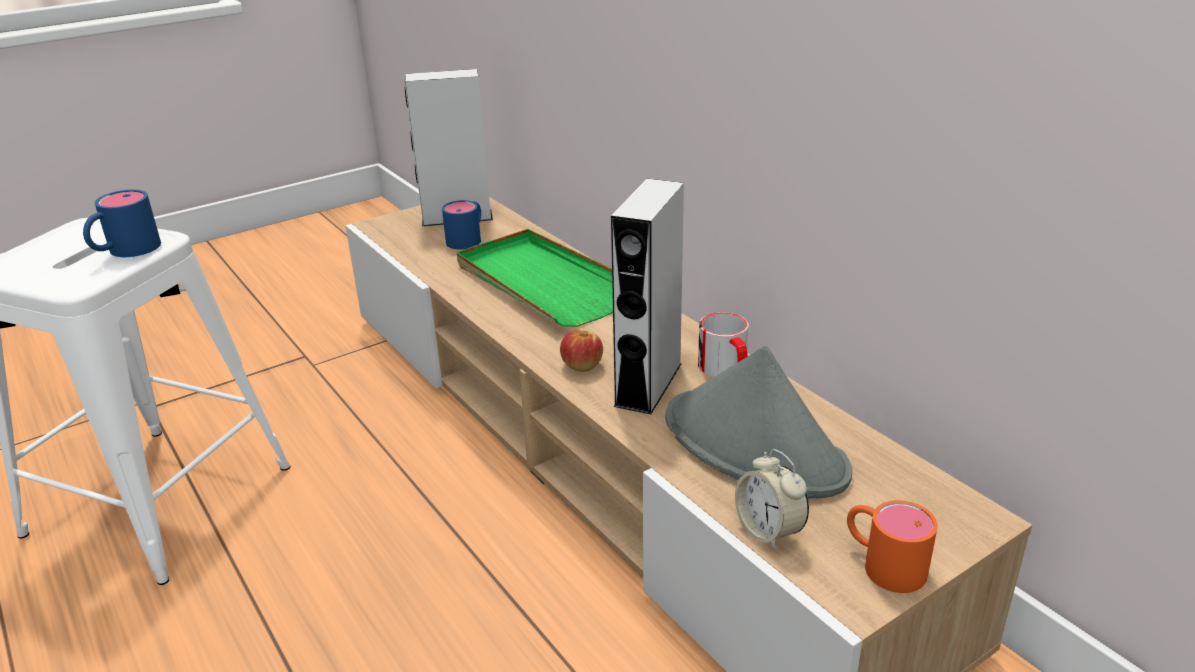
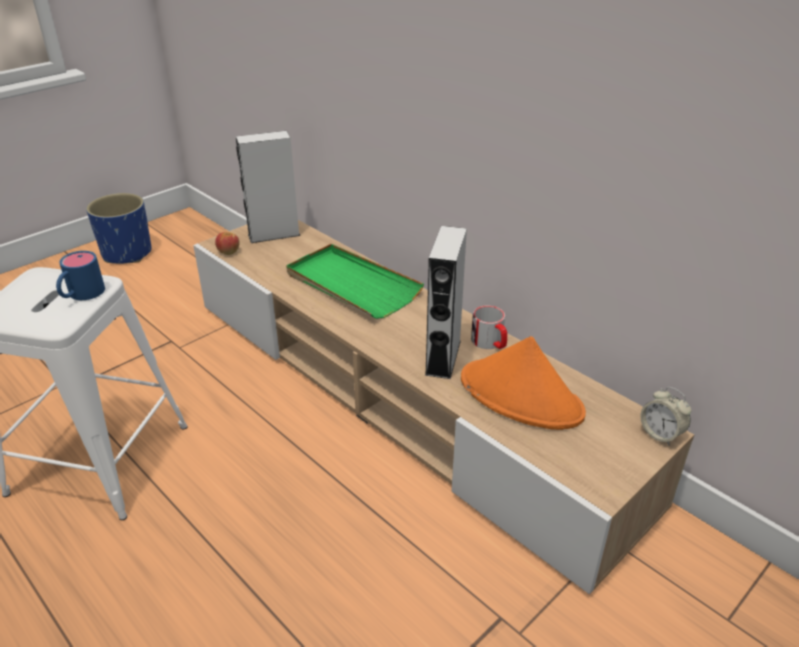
camera: 10 degrees left, 5 degrees up
(283, 247) = (127, 253): none -> blue planter
(468, 238) = (287, 252): blue mug -> none
(582, 365) = (395, 346): apple -> apple (228, 251)
(755, 446) = (521, 396): grey hat -> orange hat
(768, 531) = (543, 453): alarm clock -> alarm clock (660, 434)
(882, 563) = (614, 467): orange mug -> none

